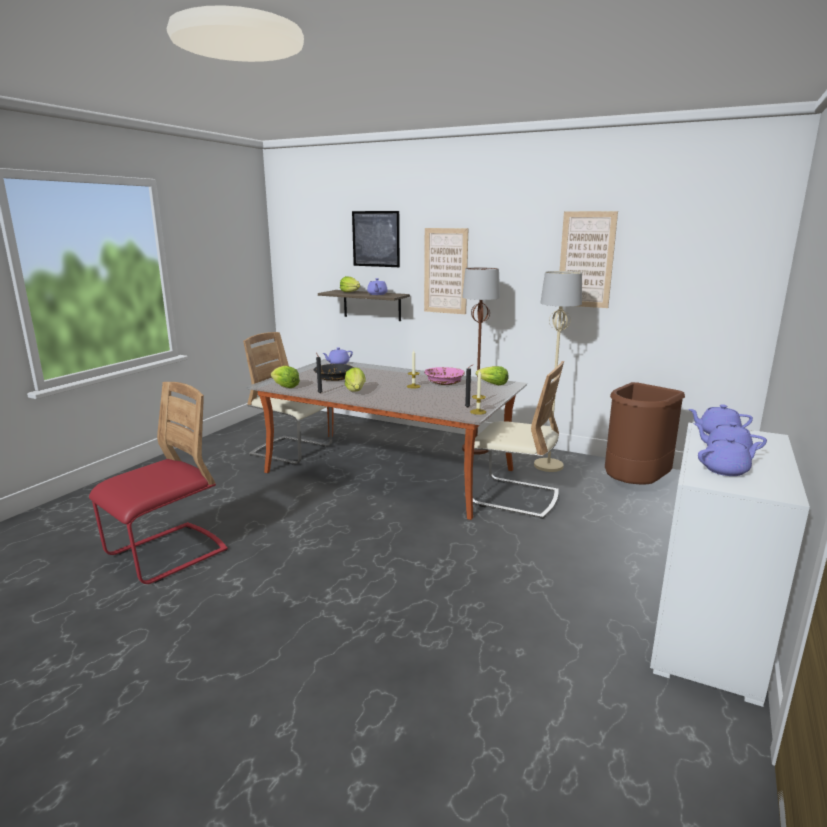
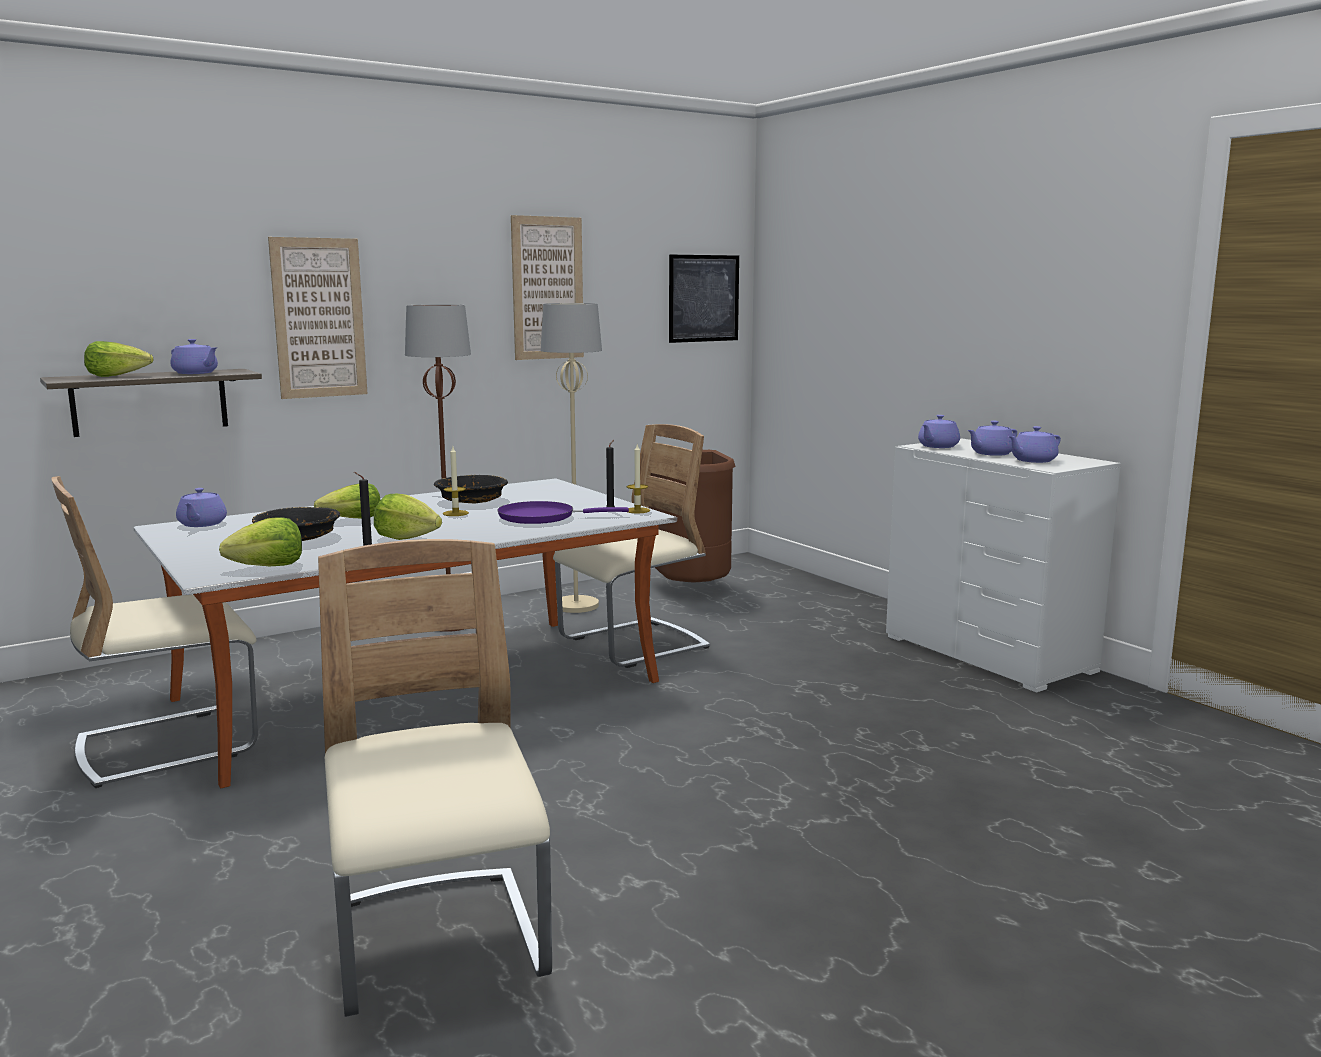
camera: 60 degrees left, 5 degrees down
(167, 554) = (438, 945): red chair -> beige chair
(376, 239) = (149, 258): picture -> picture (703, 298)
(430, 400) = (542, 517): none -> purple frying pan
(444, 382) = (472, 500): pink bowl -> black bowl
(492, 384) = (531, 488): lettuce -> lettuce (352, 520)
(726, 470) = (1032, 460): purple teapot -> purple teapot turned 135 degrees counterclockwise

